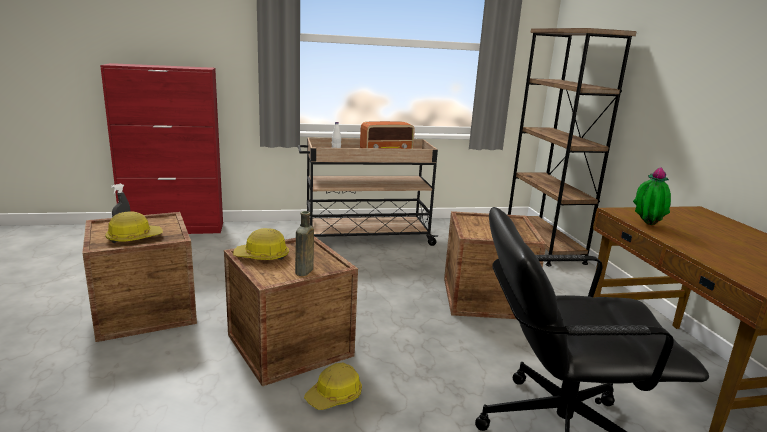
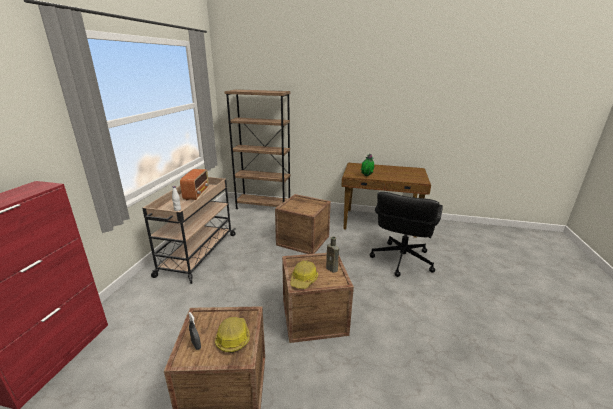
camera: 65 degrees left, 5 degrees up
(335, 396) = (365, 310): hard hat -> none

